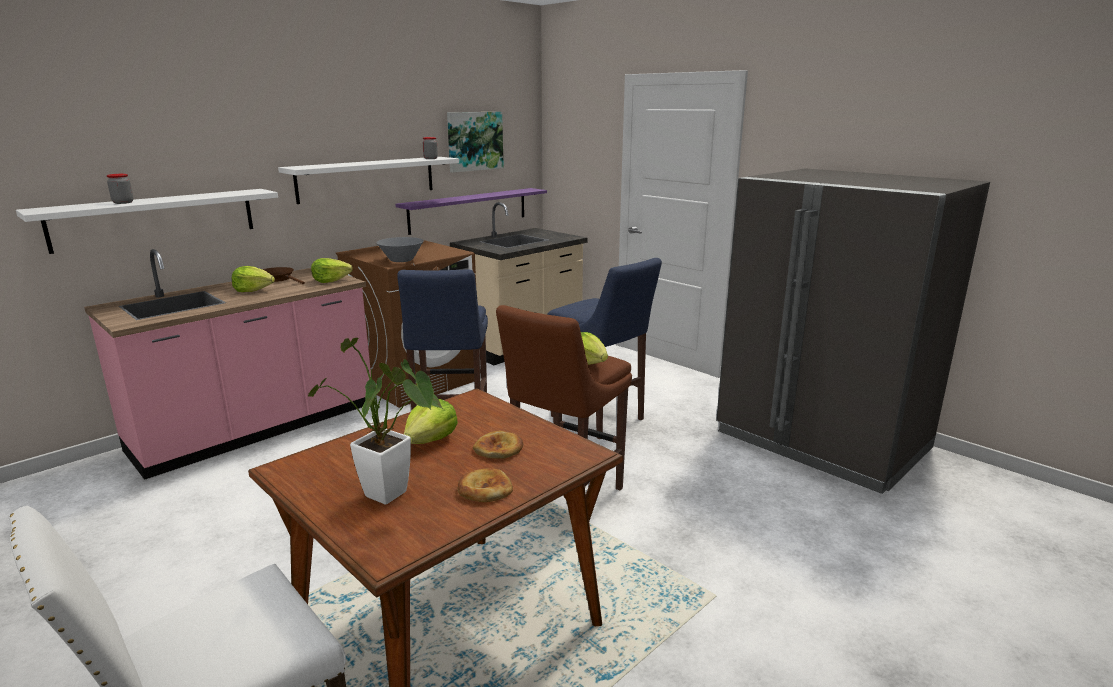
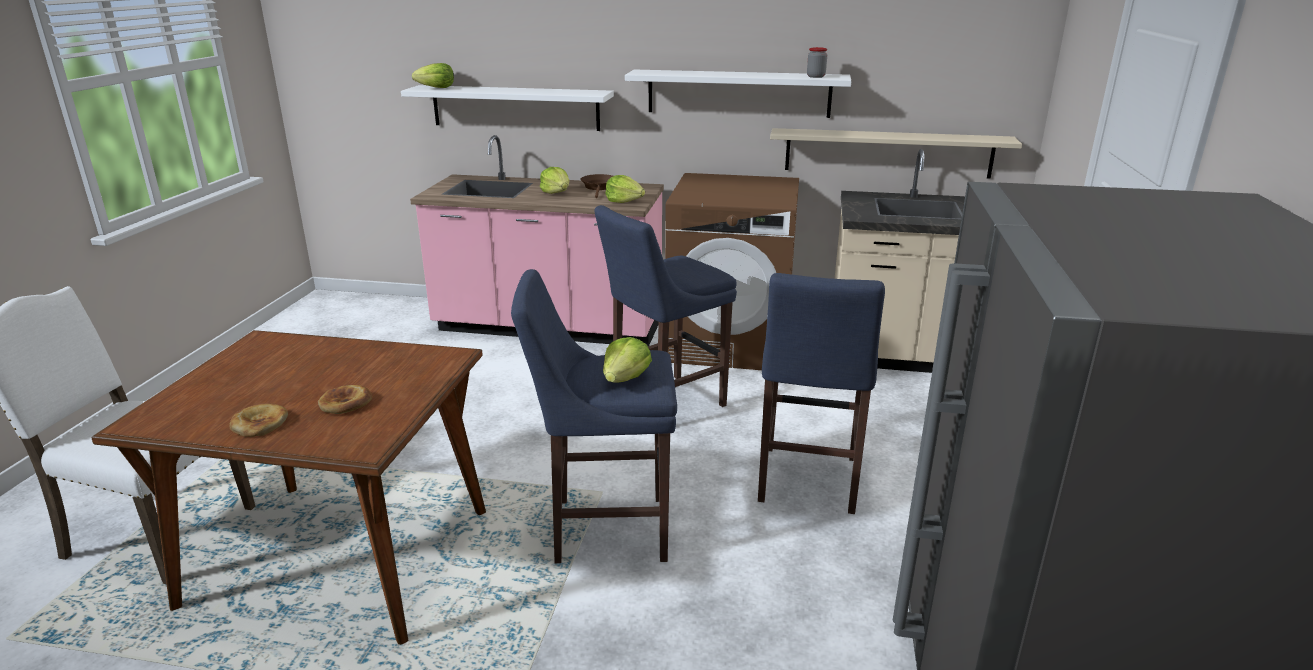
camera: 55 degrees right, 5 degrees up
(123, 202) = (479, 89): jar -> none
(392, 497) = (228, 392): potted plant -> none
(401, 260) = (703, 197): grey bowl -> none
(431, 440) = (343, 370): lettuce -> lettuce (436, 88)
(469, 210) = (888, 153): purple shelf -> beige shelf
(474, 141) = (914, 57): picture -> none
(563, 498) = (603, 529): brown stool -> blue stool

